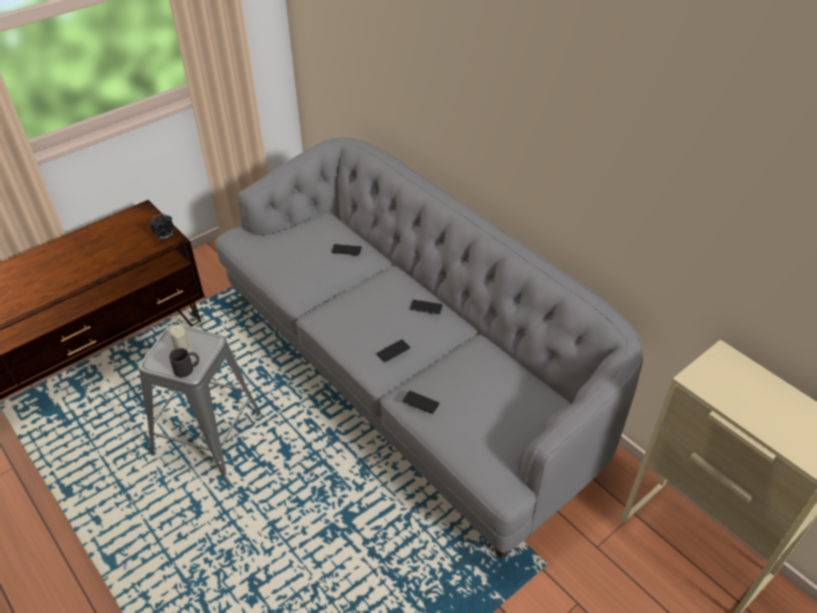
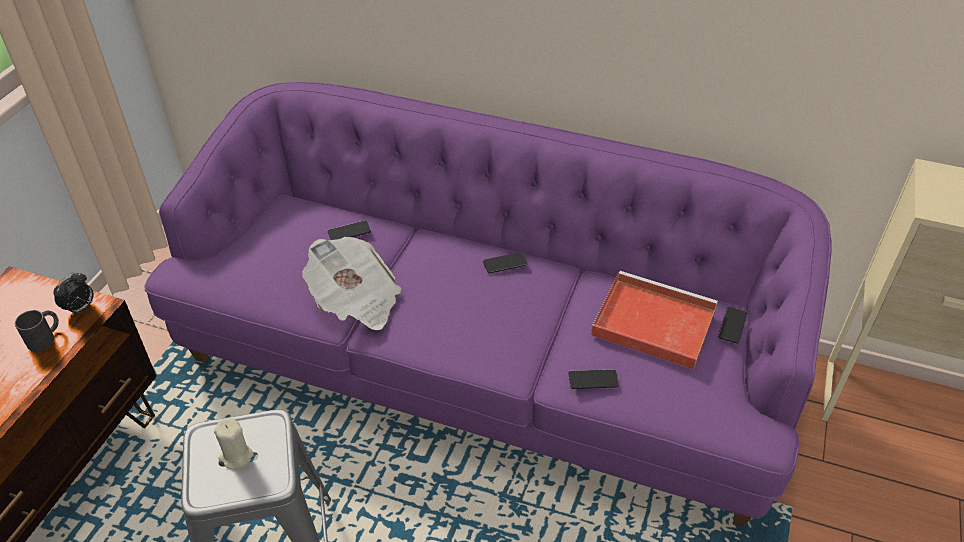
camera: 30 degrees left, 0 degrees up
(187, 369) = (265, 478): black mug -> black mug (45, 337)
(318, 293) = (355, 300): none -> newspaper
(393, 351) = (509, 332): phone -> phone (732, 325)
(408, 375) = (482, 364): grey sofa -> purple sofa
(489, 384) = (651, 322): none -> red tray

